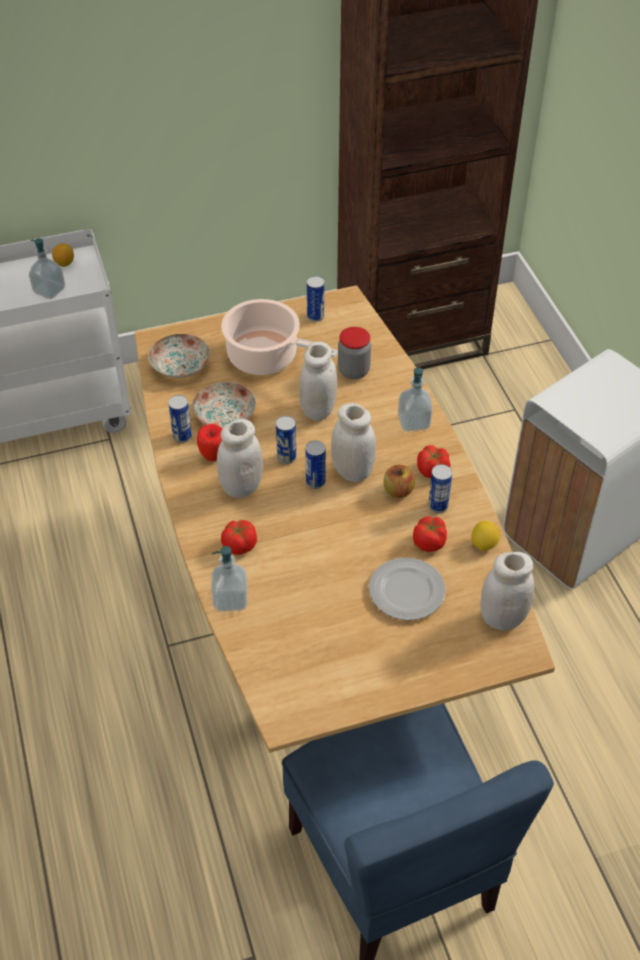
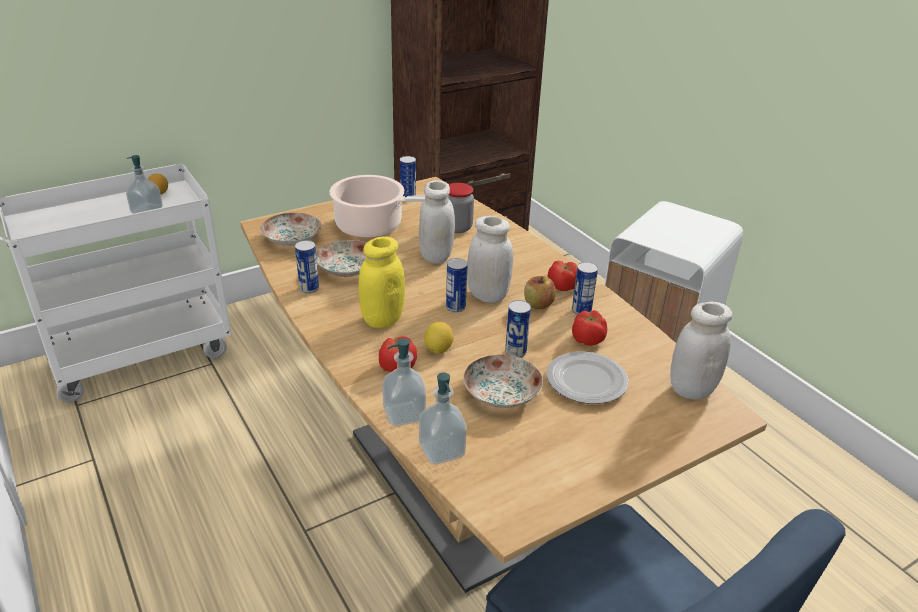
camera: 15 degrees left, 15 degrees down
(213, 455) = (345, 299): apple -> none
(241, 486) = (382, 319): white jar -> yellow jar
(286, 457) = (419, 292): can -> can (515, 352)
(323, 591) = (501, 393): none -> plate
(414, 422) = (528, 255): soap dispenser -> soap dispenser (441, 450)
(484, 544) = (640, 334): lemon -> lemon (438, 349)

